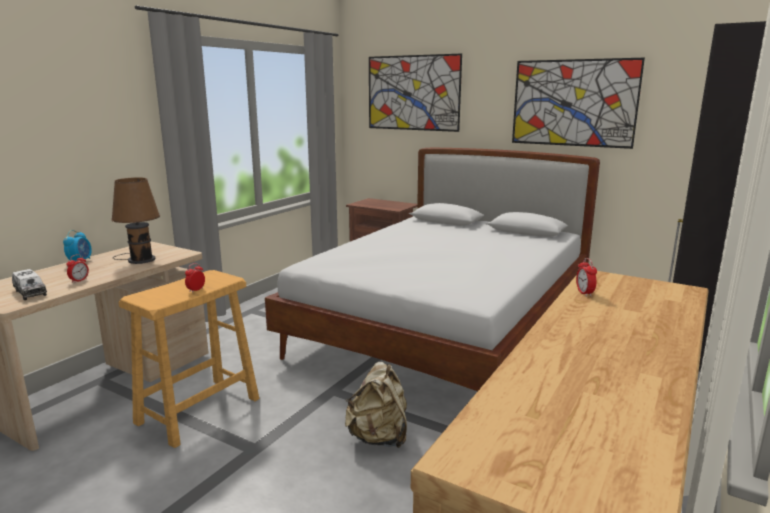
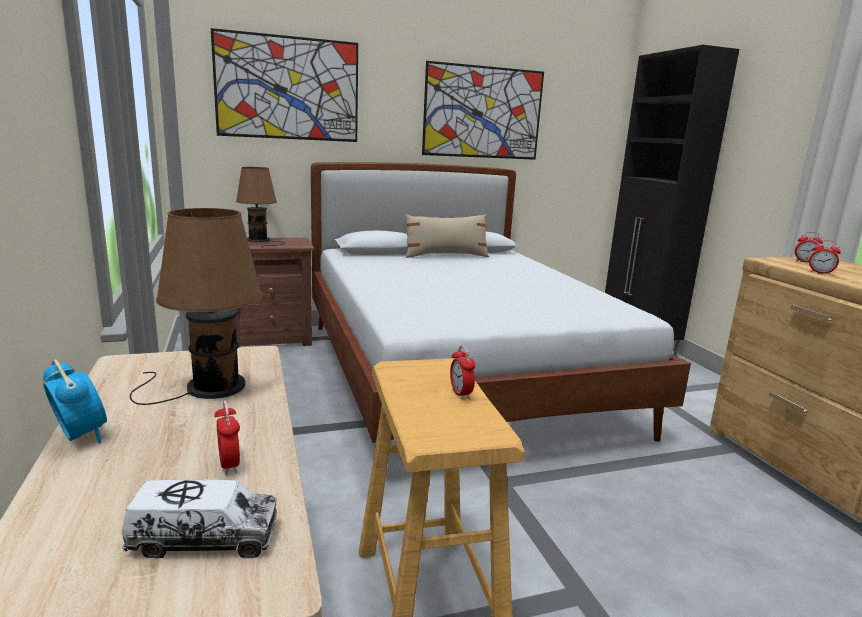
camera: 50 degrees left, 0 degrees up
(379, 437) = (627, 500): beige backpack -> none
(382, 202) = (260, 240): none -> brown table lamp
(487, 231) = (446, 256): none -> beige pillow
(635, 285) = (805, 262): none -> alarm clock

